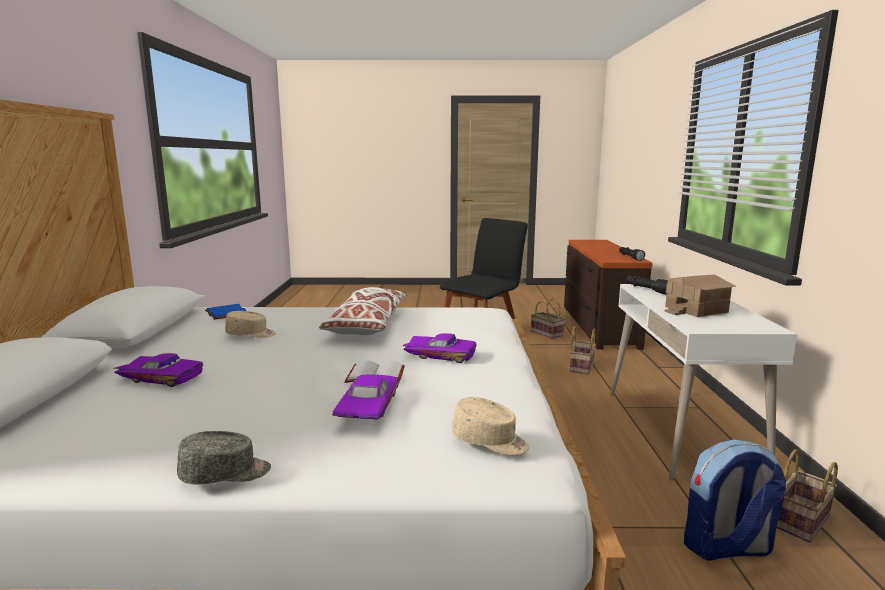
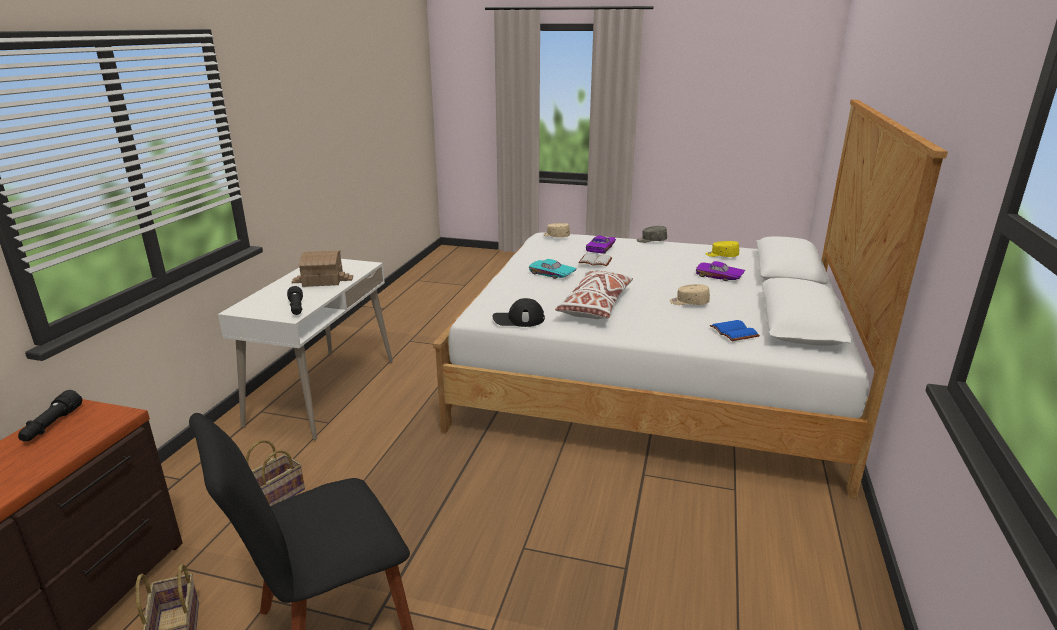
camera: 165 degrees left, 10 degrees up
(84, 433) = (721, 256): none -> yellow cap
(441, 354) = (551, 274): purple toy car -> turquoise toy car
(444, 308) = (518, 319): none -> black cap
(726, 548) = (415, 333): backpack -> none
(802, 522) = (358, 336): basket -> none

